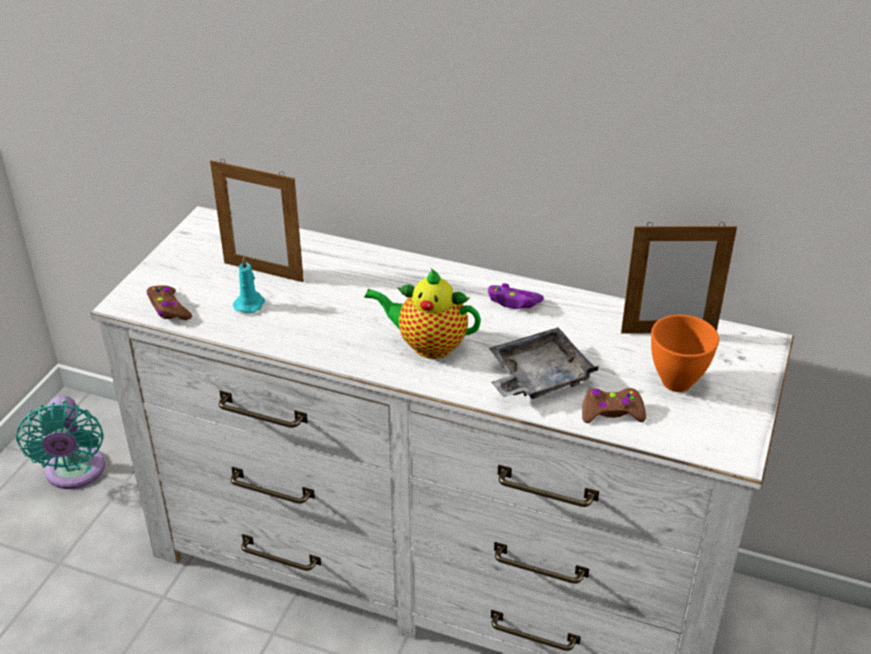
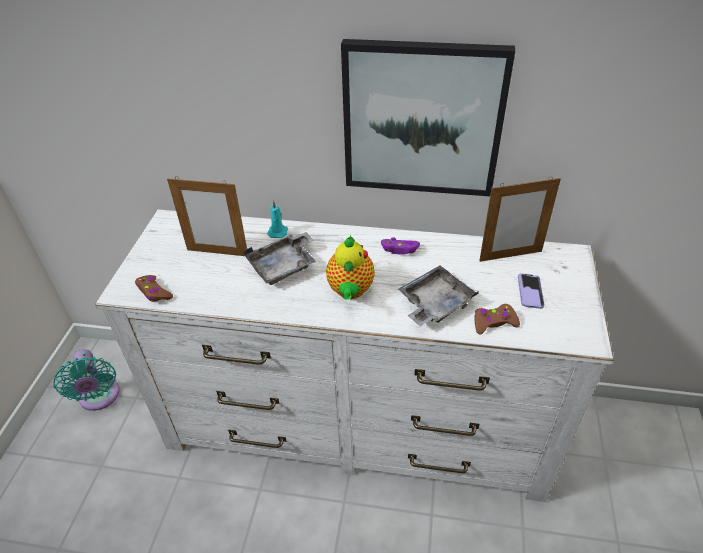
camera: 10 degrees left, 5 degrees up
(250, 303) = (214, 279): turquoise candle -> turquoise candle (278, 231)
(347, 301) = (283, 266): none -> grey tray
(427, 345) = (350, 291): teapot -> teapot turned 90 degrees counterclockwise
(559, 124) = (422, 119): none -> picture
(678, 382) = (530, 292): orange bowl -> phone

